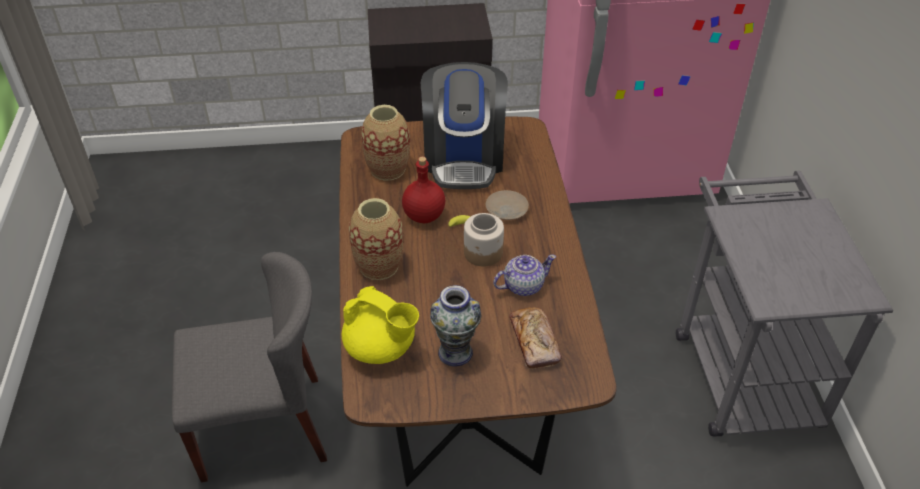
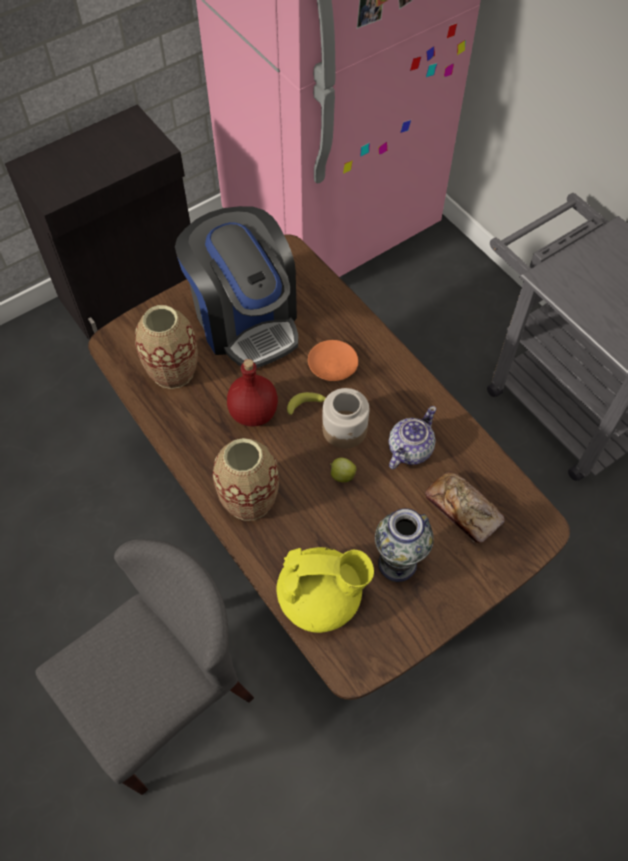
camera: 30 degrees left, 15 degrees up
(457, 280) = (341, 475): none -> apple
(506, 210) = (333, 365): beige plate -> orange plate

